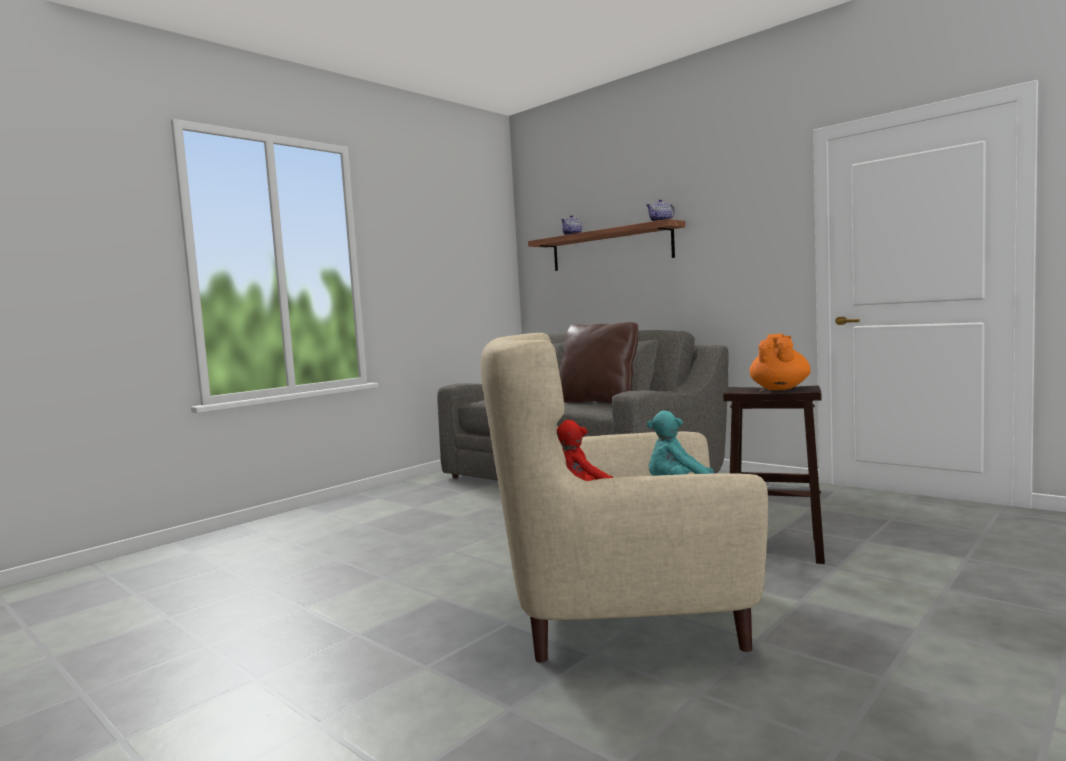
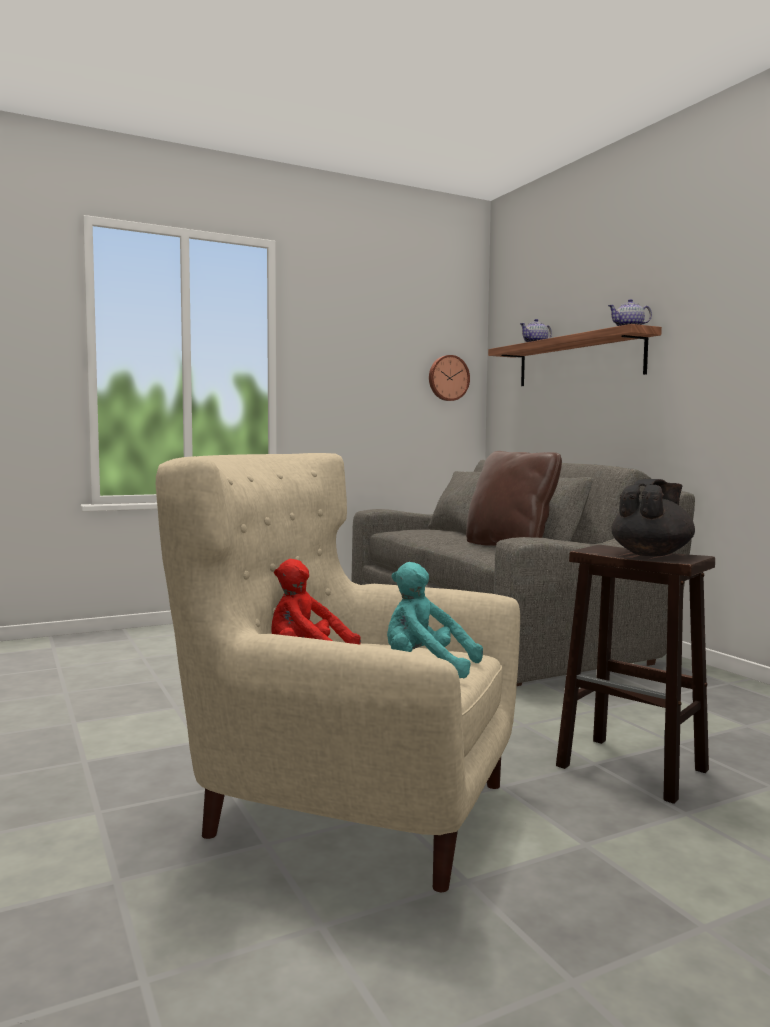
camera: 20 degrees right, 0 degrees up
(490, 266) = (448, 378): none -> wall clock
(779, 389) = (652, 554): orange teapot -> black teapot

